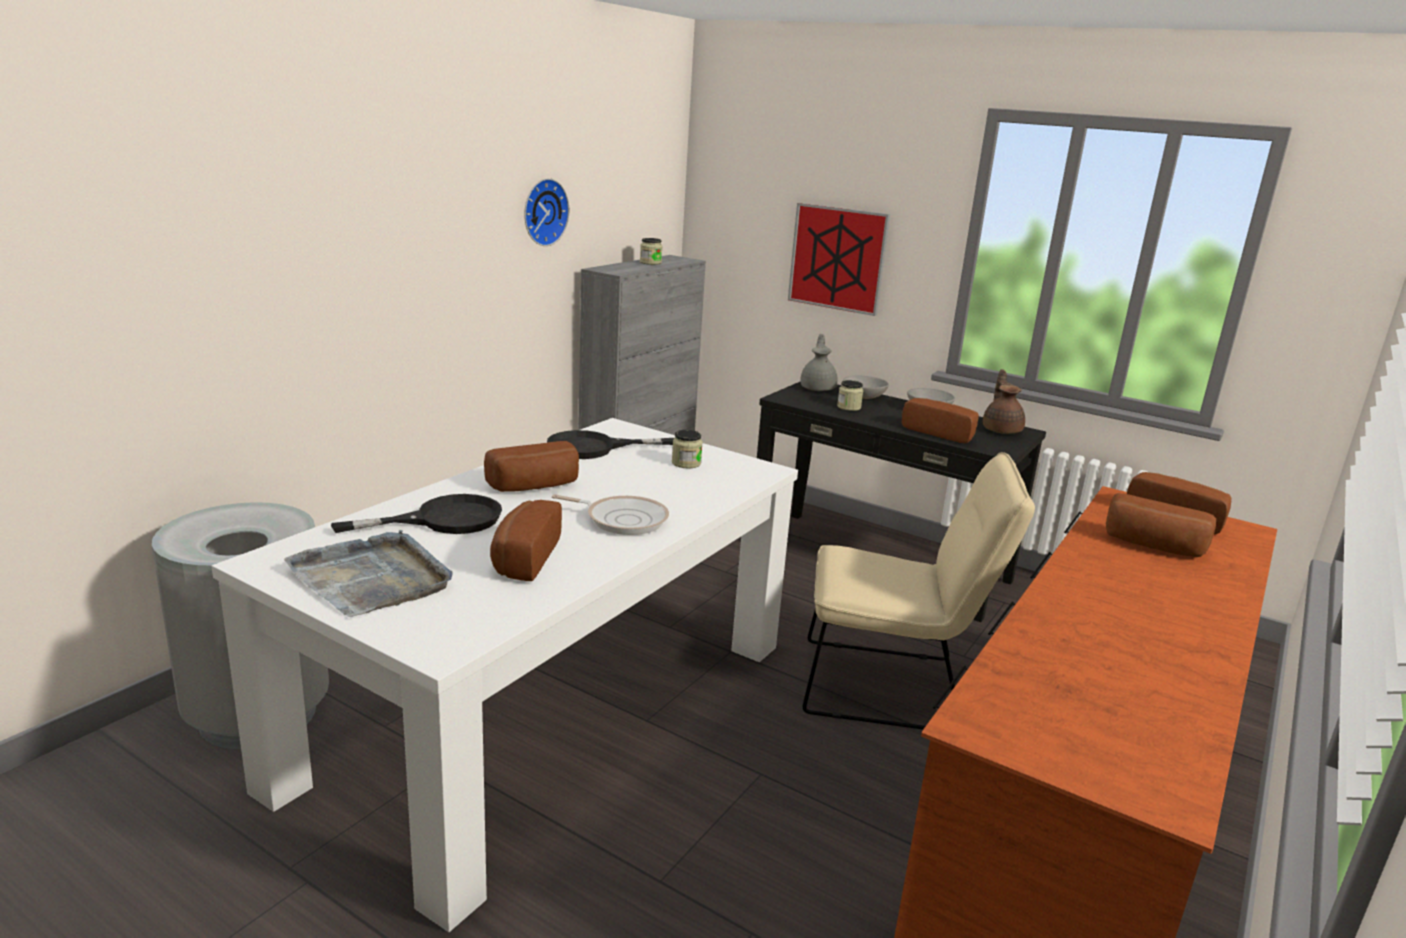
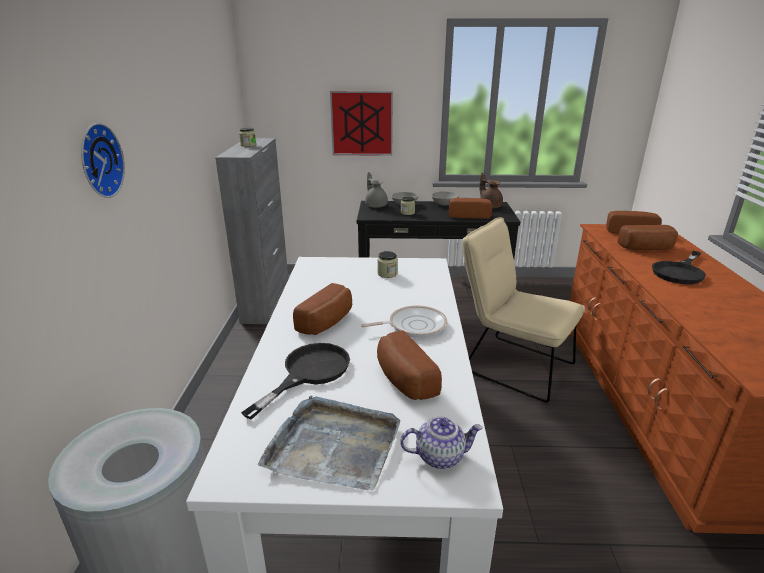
camera: 30 degrees left, 5 degrees up
(450, 624) = (440, 456): none -> teapot
(543, 212) = (189, 118): wall clock -> wall clock (98, 161)
(594, 448) = (321, 281): black frying pan -> black frying pan (680, 272)
(893, 688) = (511, 364): beige chair -> beige chair turned 120 degrees counterclockwise

